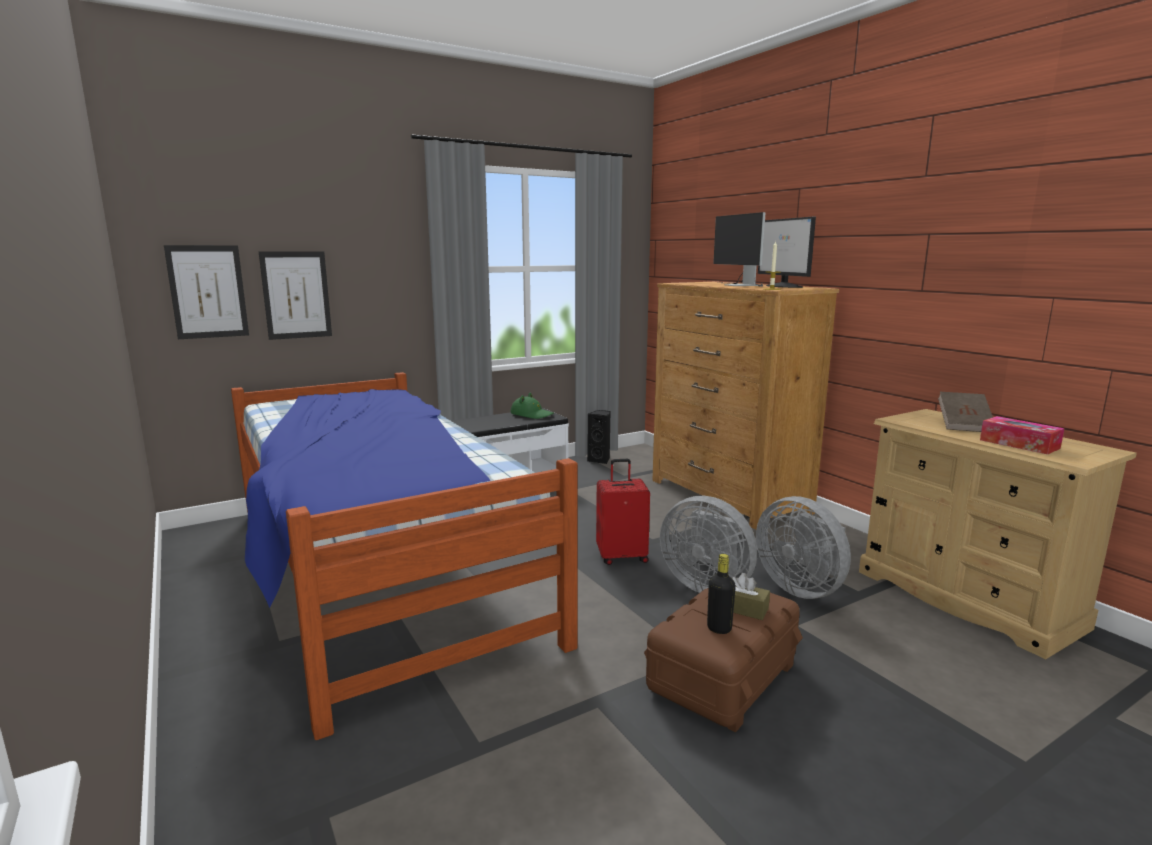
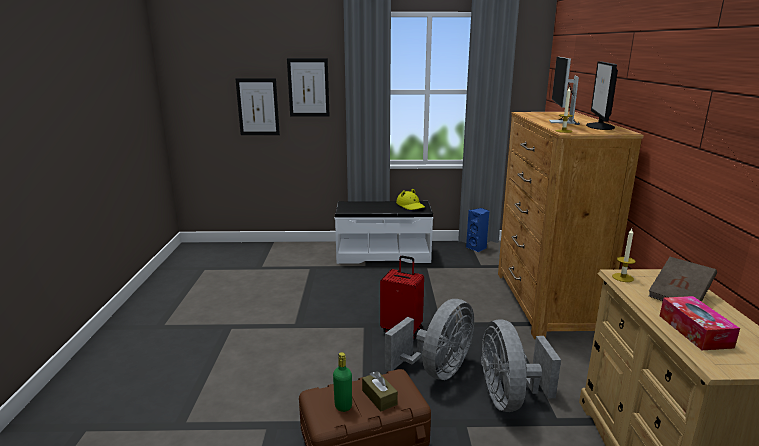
camera: 30 degrees right, 5 degrees up
(208, 292) = (206, 103): picture -> picture (308, 87)
(377, 570) = (251, 296): bed -> none
(531, 414) = (410, 205): green hat -> yellow hat
(600, 460) = (477, 248): black speaker -> blue speaker
(707, 585) = (436, 371): grey fan -> grey fan turned 120 degrees counterclockwise
(719, 628) = (343, 406): black bottle -> green bottle
(903, 421) = (622, 277): none -> candle

